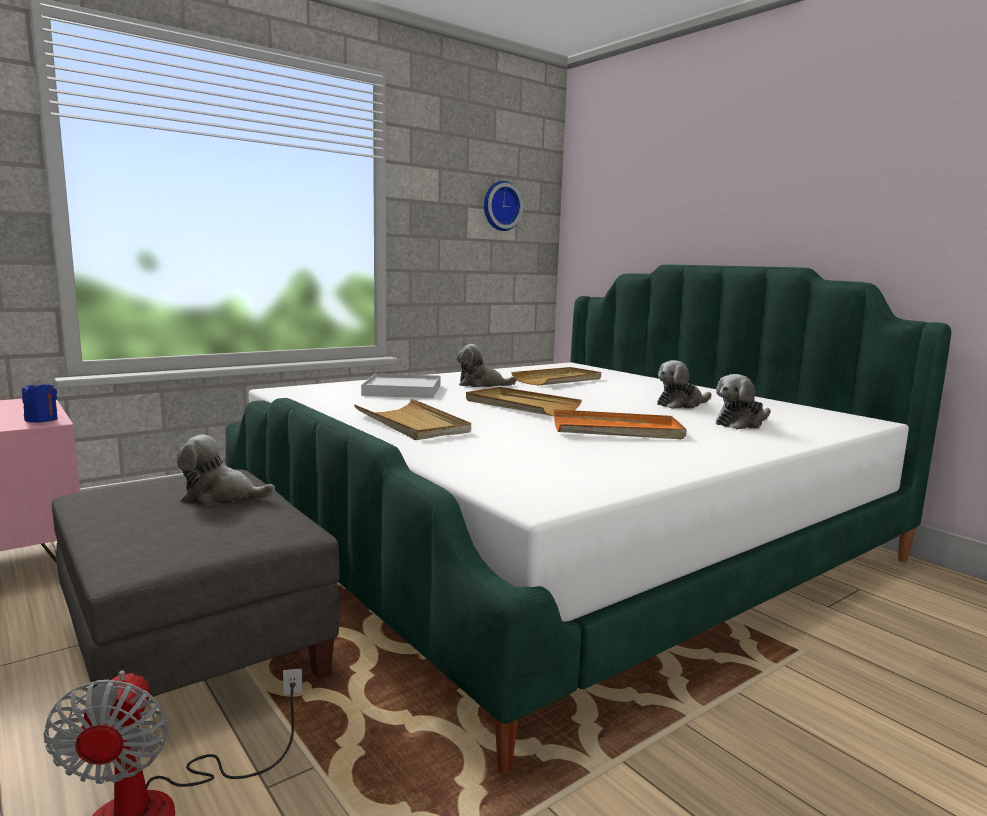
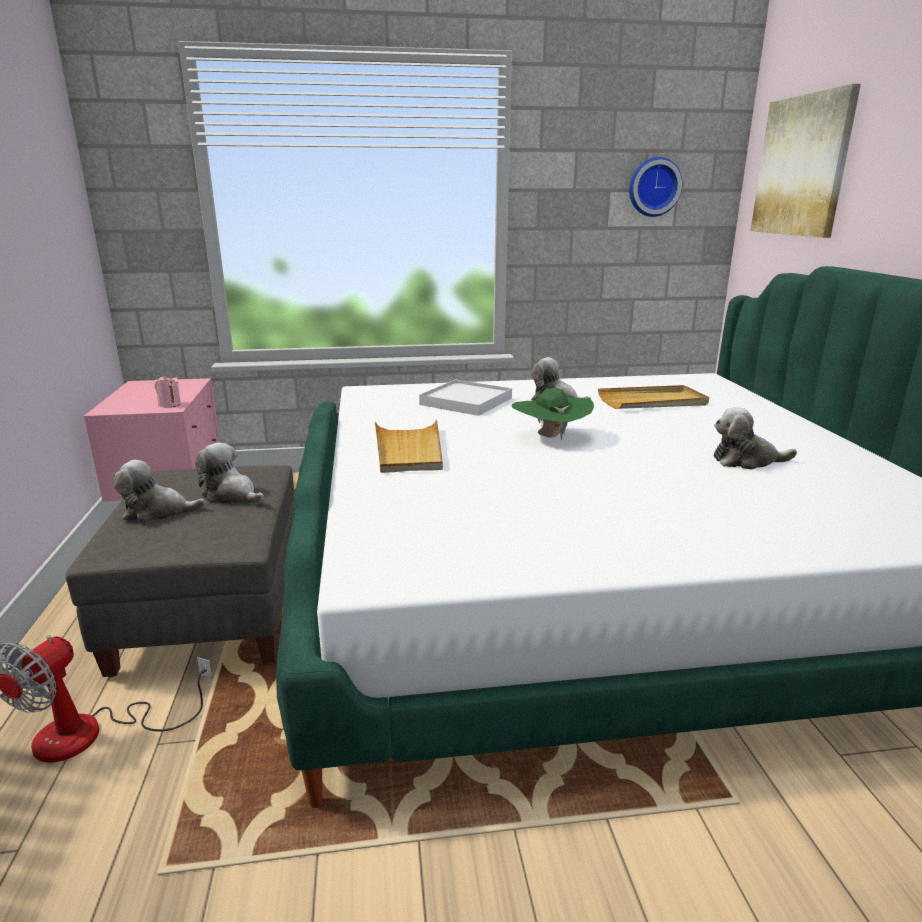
camera: 30 degrees right, 10 degrees up
(41, 420) = (169, 405): blue candle -> pink candle
(520, 405) = (550, 437): beige tray -> green hat
(617, 430) = (600, 491): orange tray -> none
(621, 193) = (802, 166): none -> picture
(741, 423) = (778, 505): plush toy -> plush toy (158, 512)

